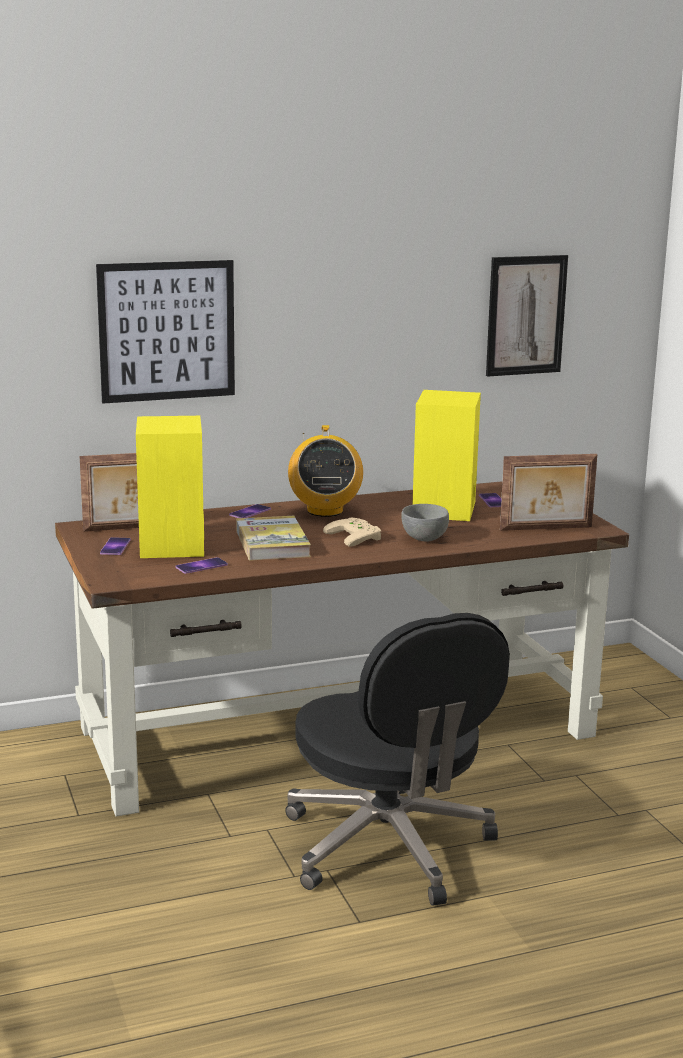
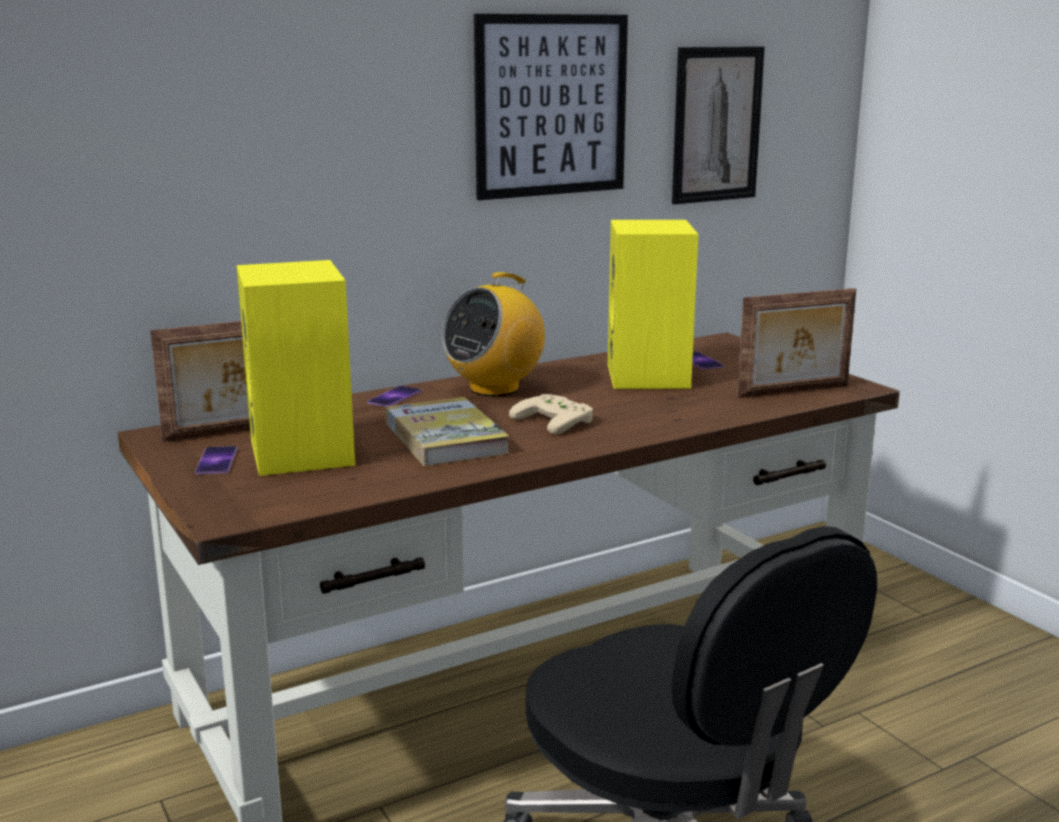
camera: 10 degrees left, 0 degrees up
(167, 331) = (265, 145): picture -> picture (551, 106)
(201, 566) = (357, 480): phone -> none
(324, 511) = (494, 388): radio -> radio turned 60 degrees clockwise
(424, 539) = (649, 416): grey bowl -> none

